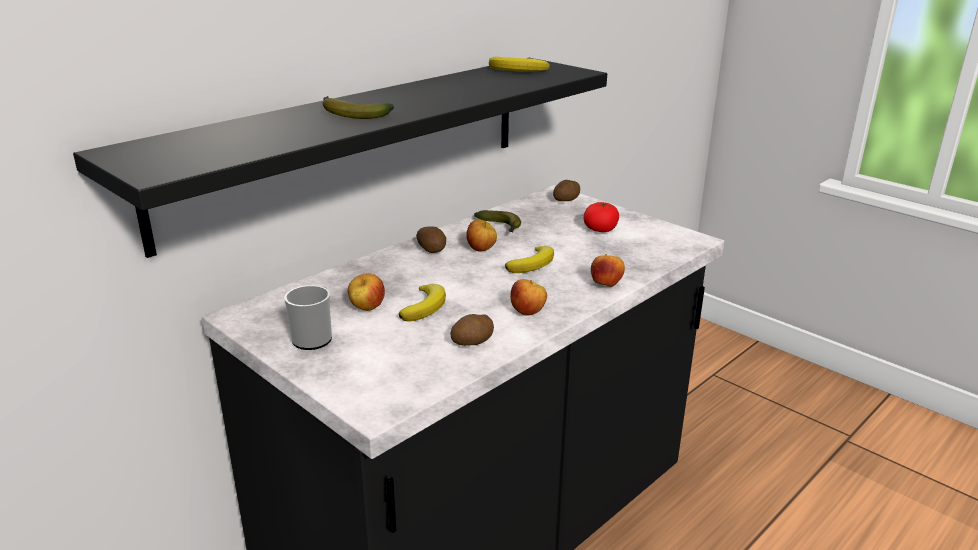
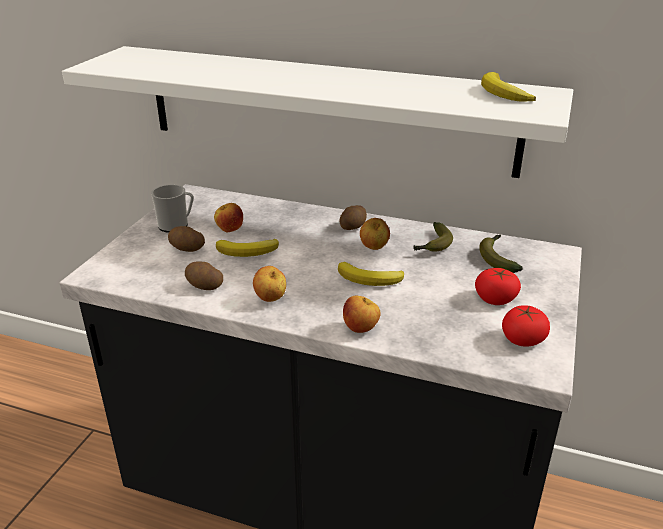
camera: 65 degrees right, 5 degrees up
(351, 114) = (264, 75): banana -> banana (497, 258)
(353, 144) = (326, 109): black shelf -> white shelf
(566, 200) = (546, 263): potato -> potato (186, 249)
(657, 235) = (522, 339): none -> tomato

